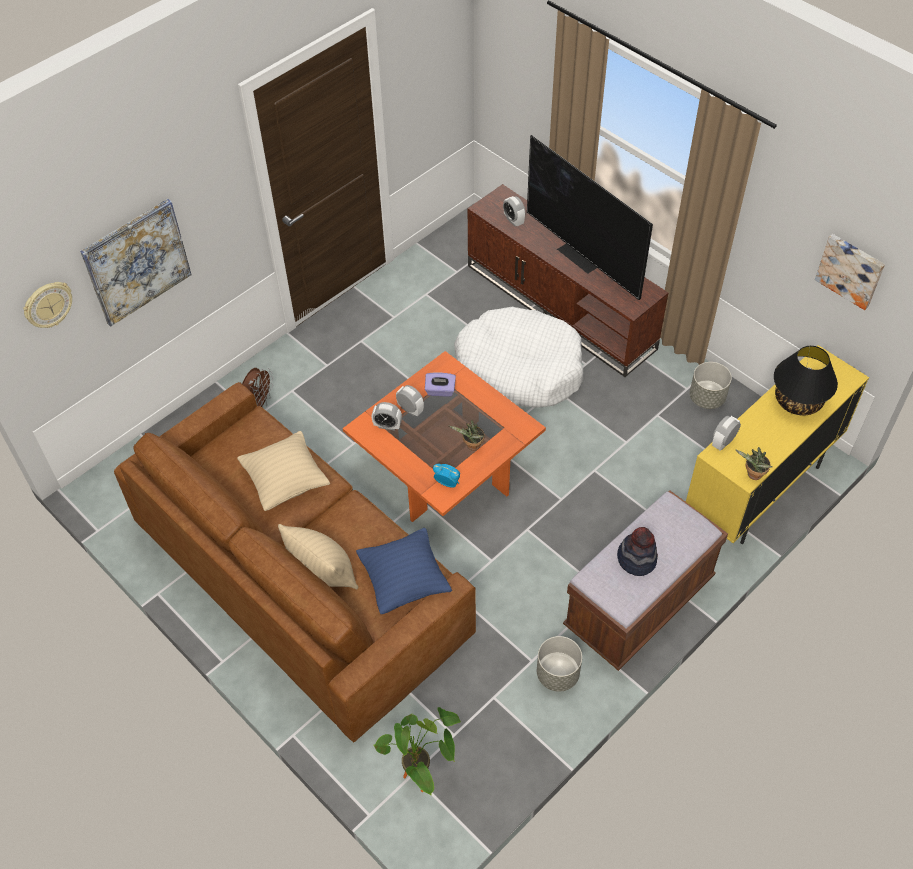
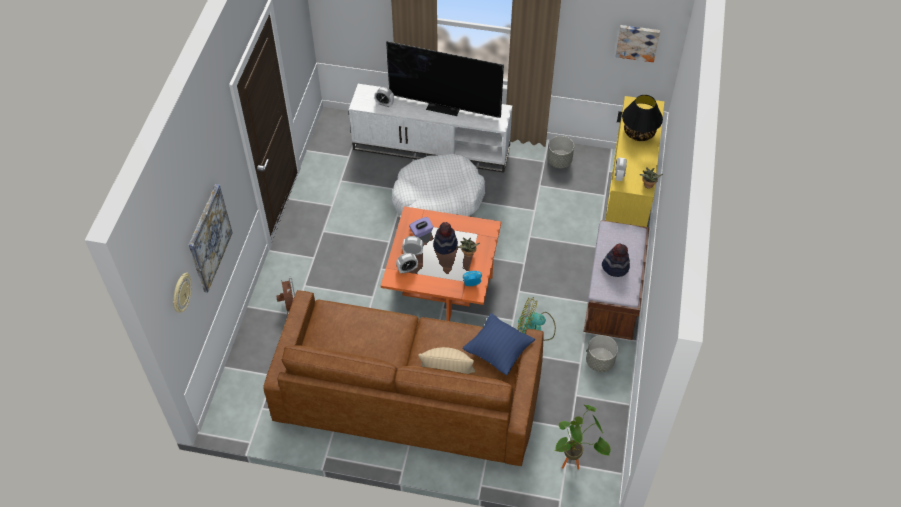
camera: 35 degrees left, 0 degrees up
(286, 481) = (377, 335): beige pillow -> none
(455, 421) = (445, 245): none -> hat
(510, 586) = (535, 328): none -> fan
(561, 306) = (432, 147): brown tv stand -> white tv stand

